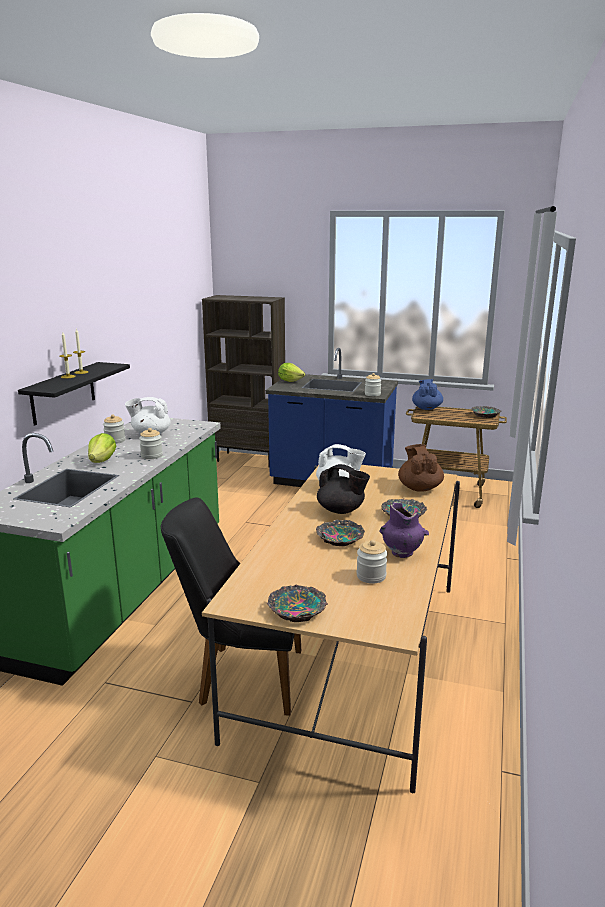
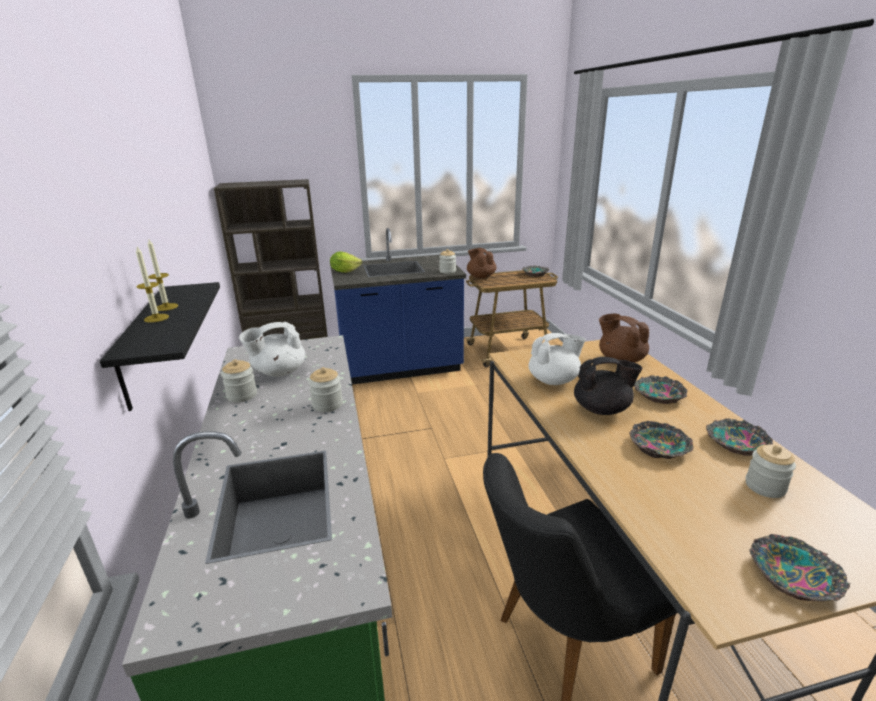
camera: 30 degrees left, 5 degrees up
(102, 461) = (268, 434): lettuce -> none
(402, 553) = (736, 443): purple vase -> bowl
(426, 408) = (481, 276): blue teapot -> brown teapot

